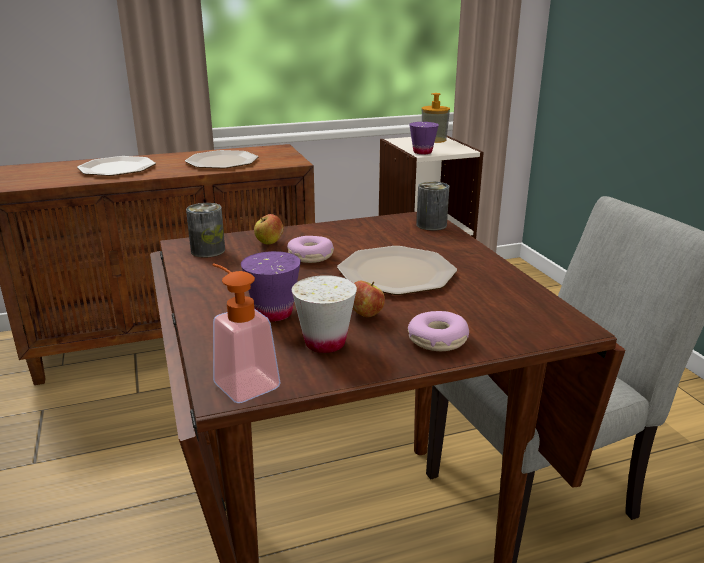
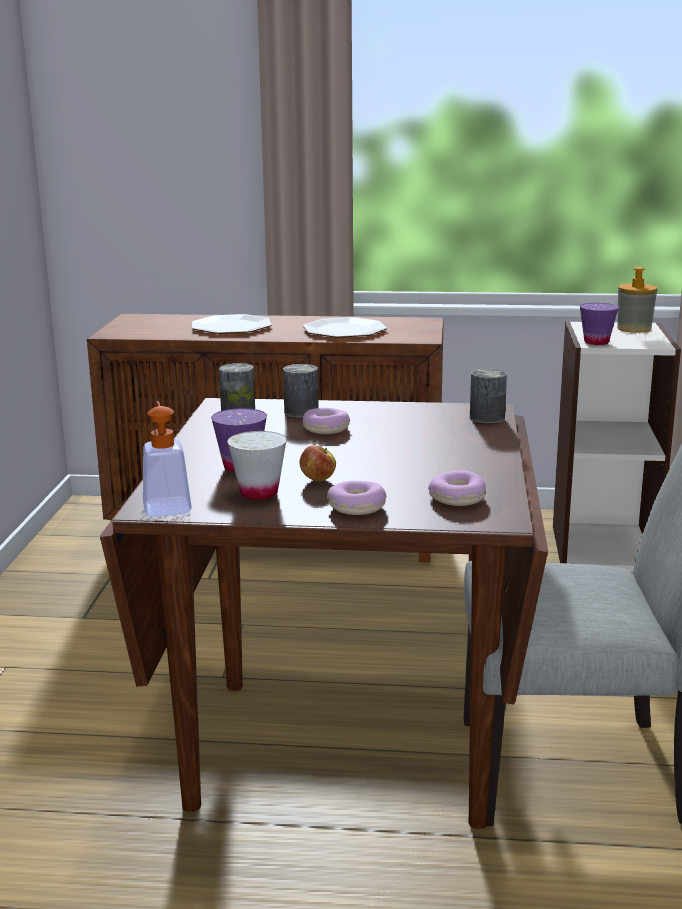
camera: 25 degrees right, 5 degrees down
(269, 243) = (301, 412): apple -> can
(397, 273) = (391, 454): plate -> none
(510, 311) = (458, 498): none -> donut

